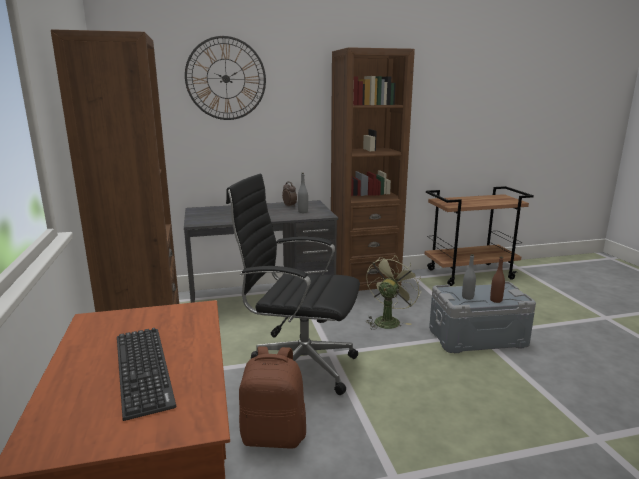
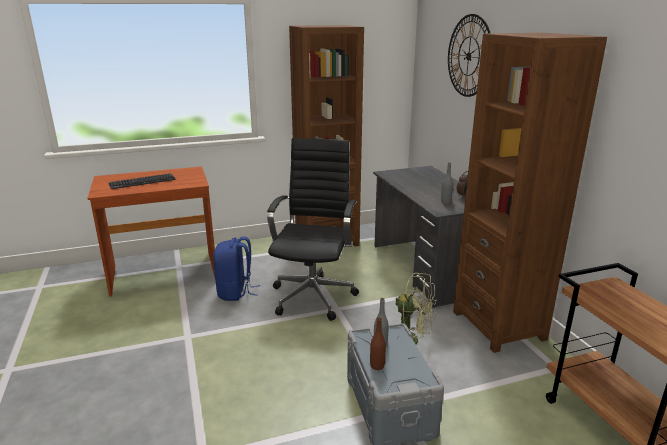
camera: 85 degrees right, 5 degrees up
(274, 435) = (235, 292): brown backpack -> blue backpack

